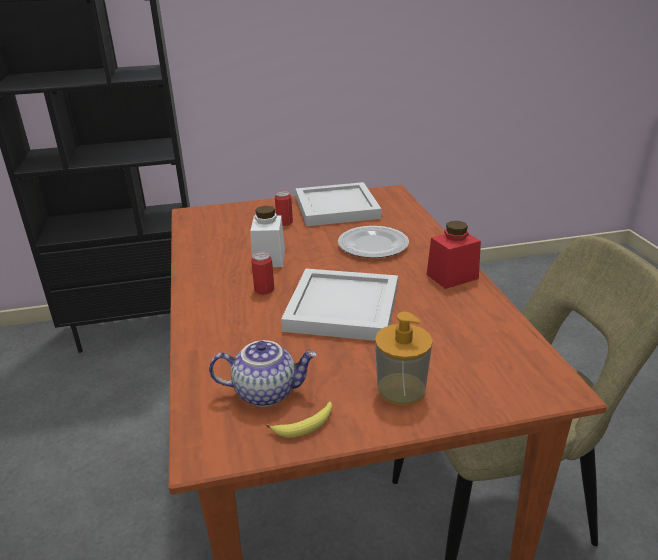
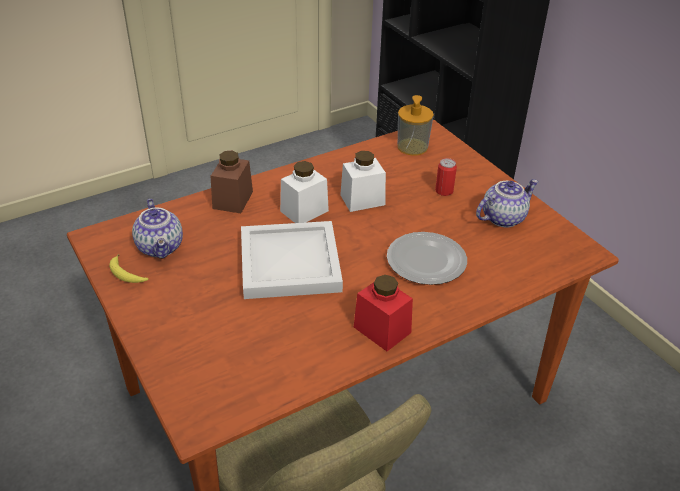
camera: 70 degrees right, 10 degrees up
(210, 330) = (233, 200): none -> brown jar
(264, 289) = (304, 211): can -> white jar
(335, 208) = (502, 217): white tray -> teapot
(401, 389) = (177, 317): soap dispenser -> soap dispenser (412, 147)

